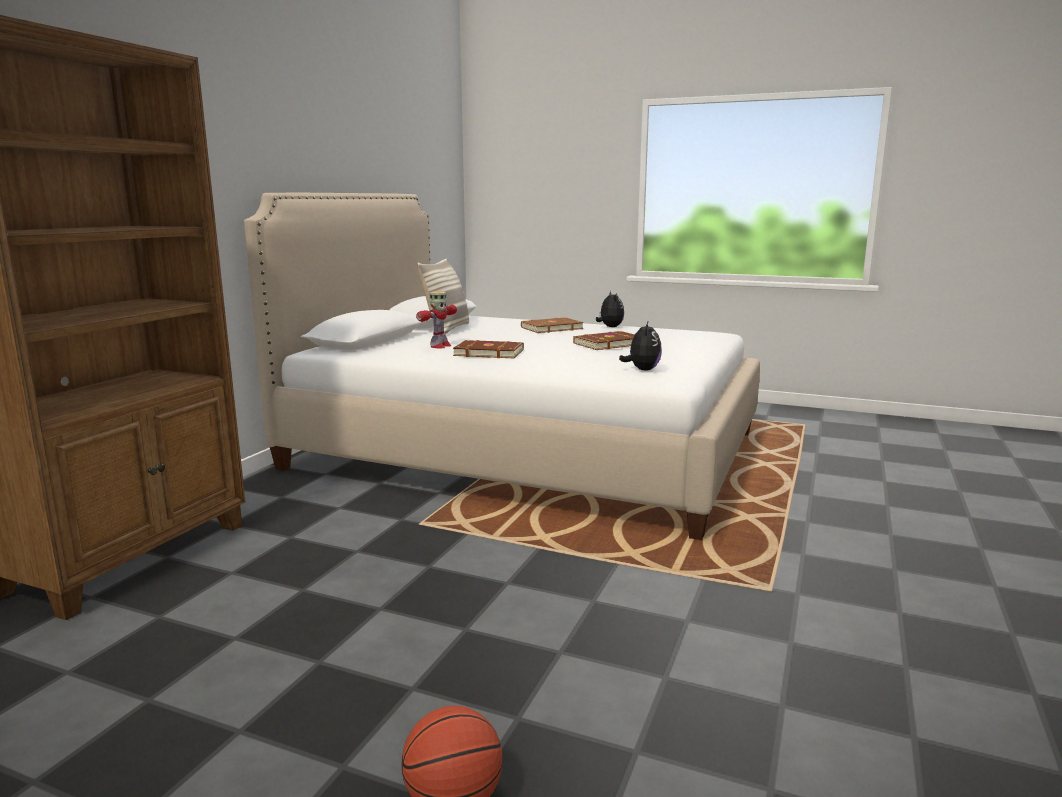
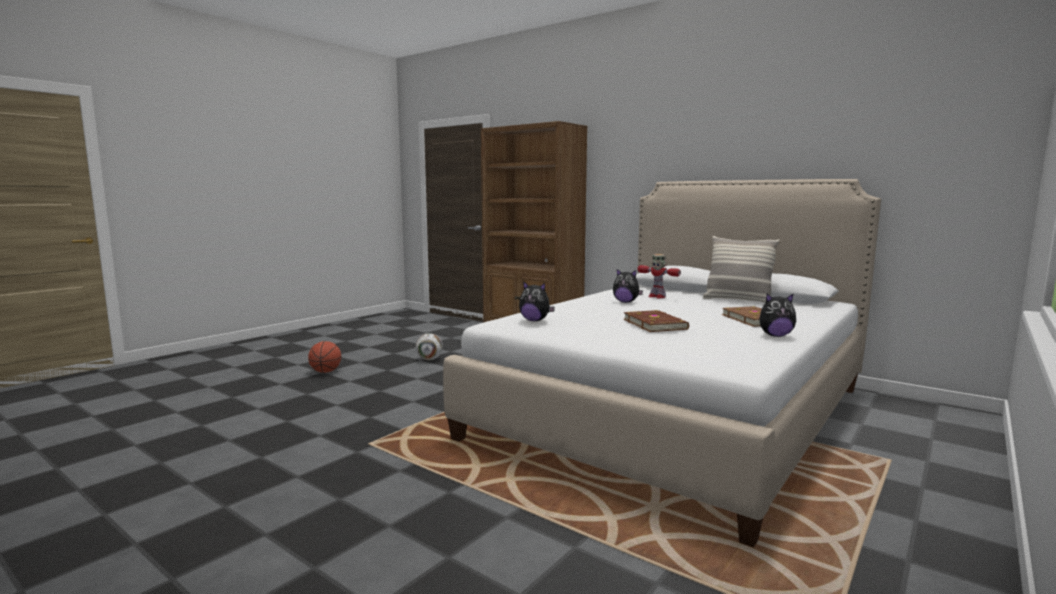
camera: 105 degrees right, 5 degrees down
(315, 649) = (429, 359): none -> football
(488, 352) = (626, 302): brown book -> plush toy

